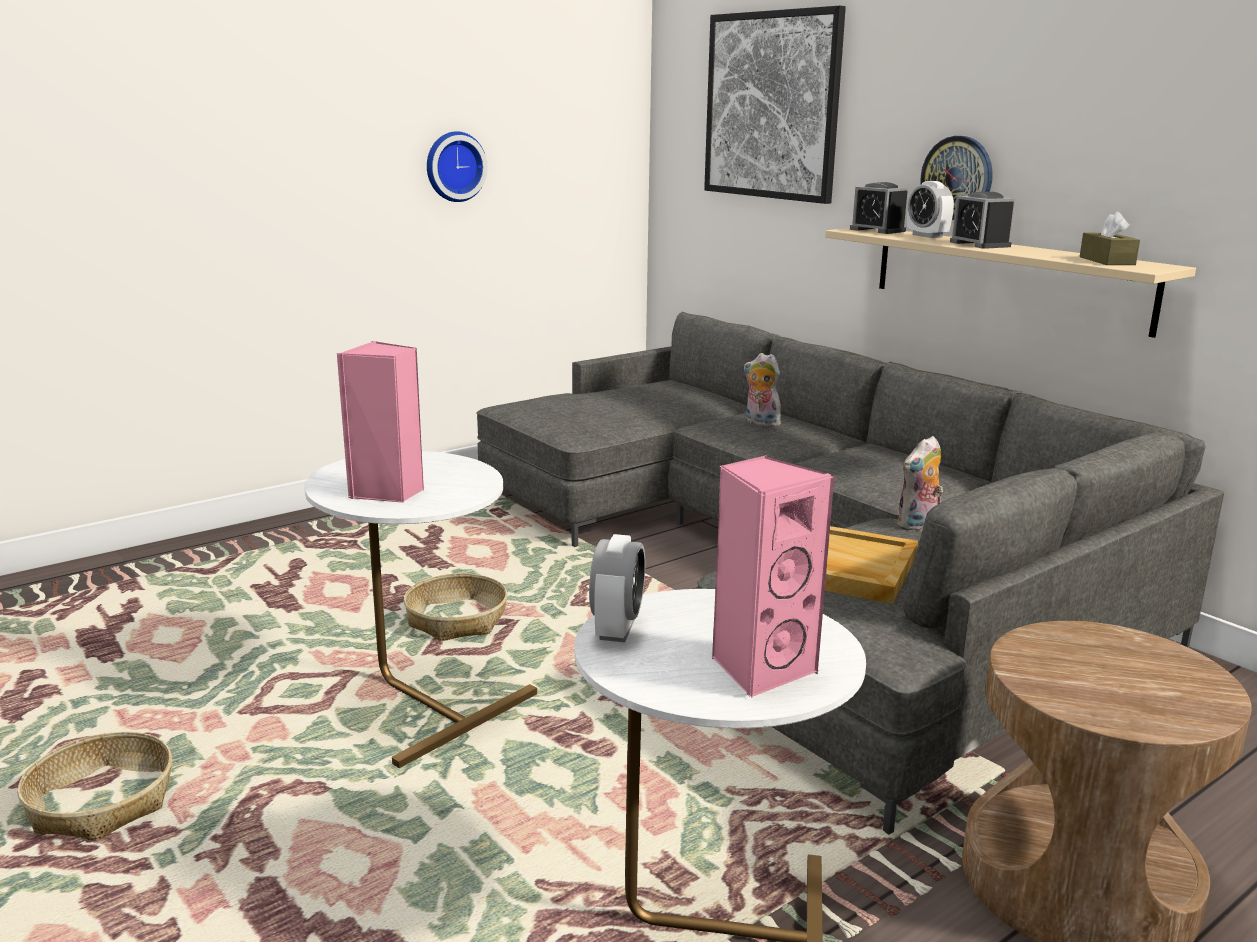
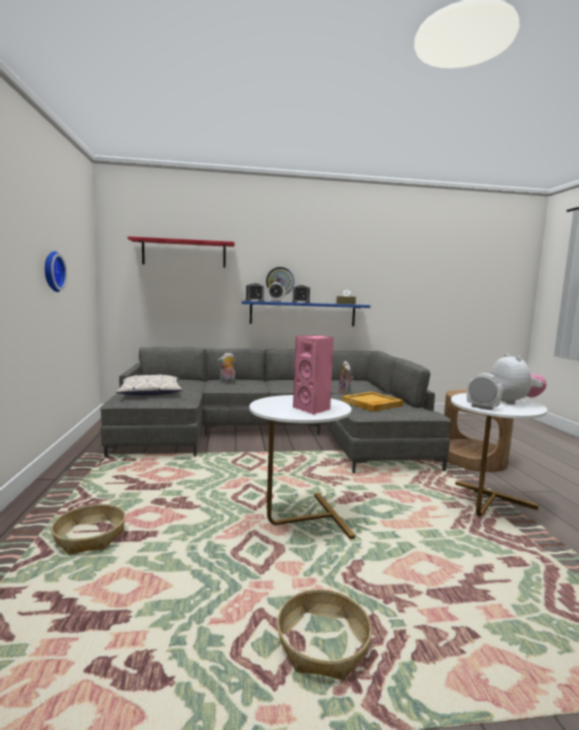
camera: 60 degrees left, 10 degrees down
(457, 620) = (230, 495): basket -> basket (90, 537)
(585, 404) = (150, 392): none -> pillow
(760, 668) = (513, 402): pink speaker -> plush toy
(772, 106) = (184, 253): picture -> red shelf
(1007, 277) = (303, 313): beige shelf -> blue shelf

